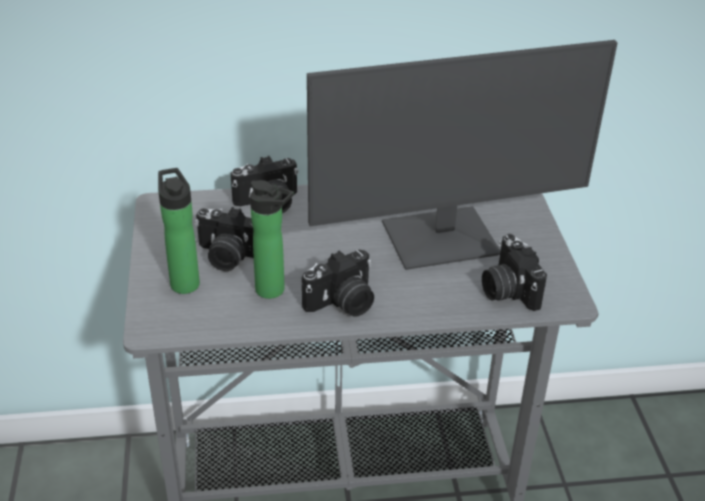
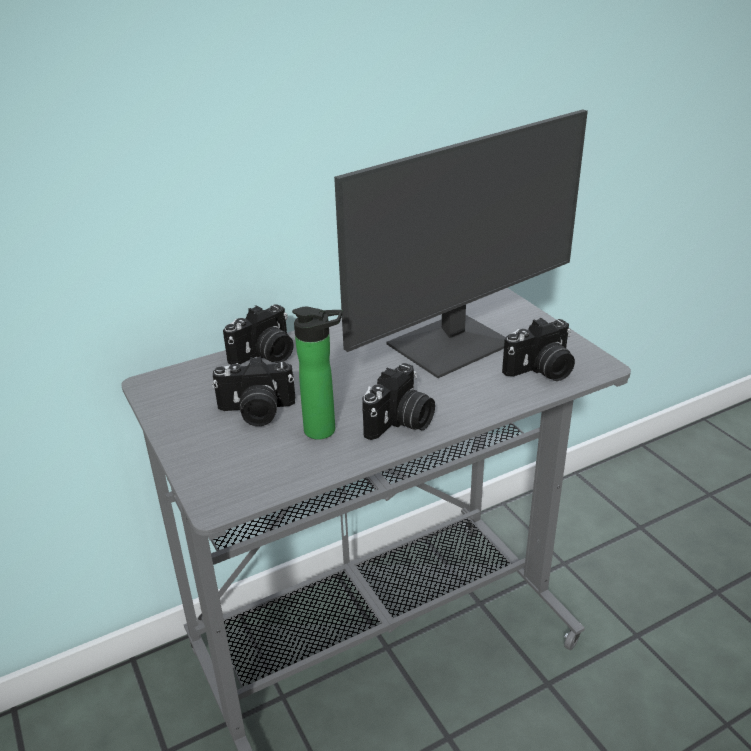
camera: 20 degrees left, 5 degrees down
(184, 282) = (224, 447): bottle -> none
(507, 290) = (541, 371): camera -> camera turned 75 degrees counterclockwise

